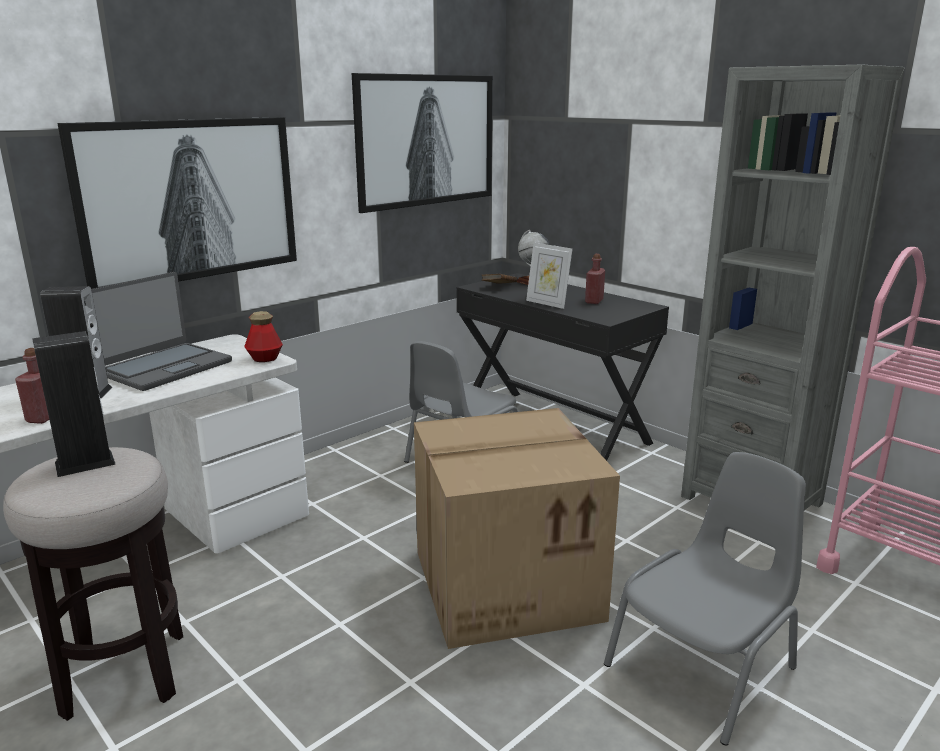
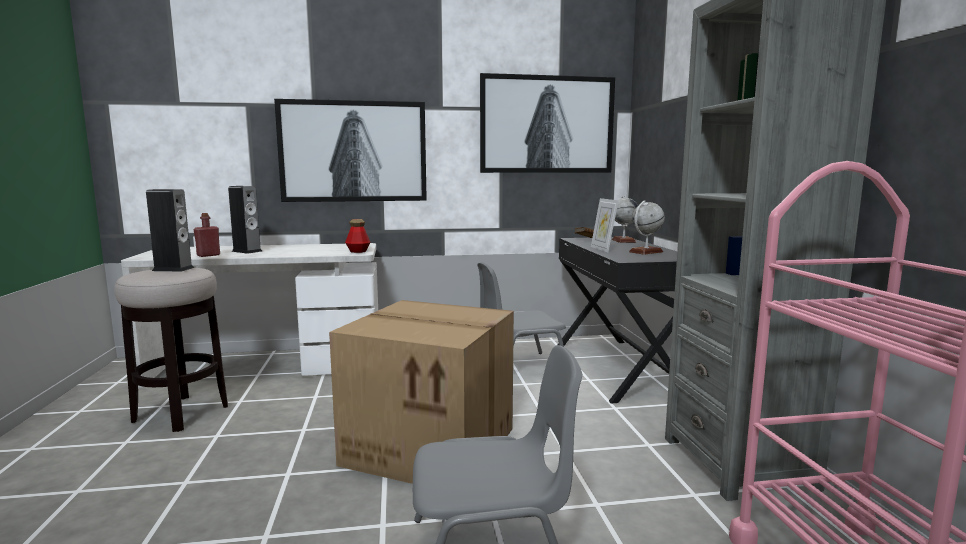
camera: 35 degrees right, 10 degrees down
(164, 368) = (304, 248): laptop -> none
(594, 301) = (646, 252): red bottle -> globe

